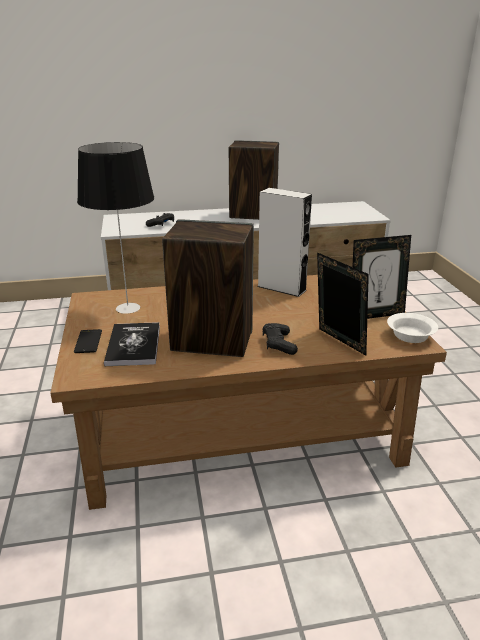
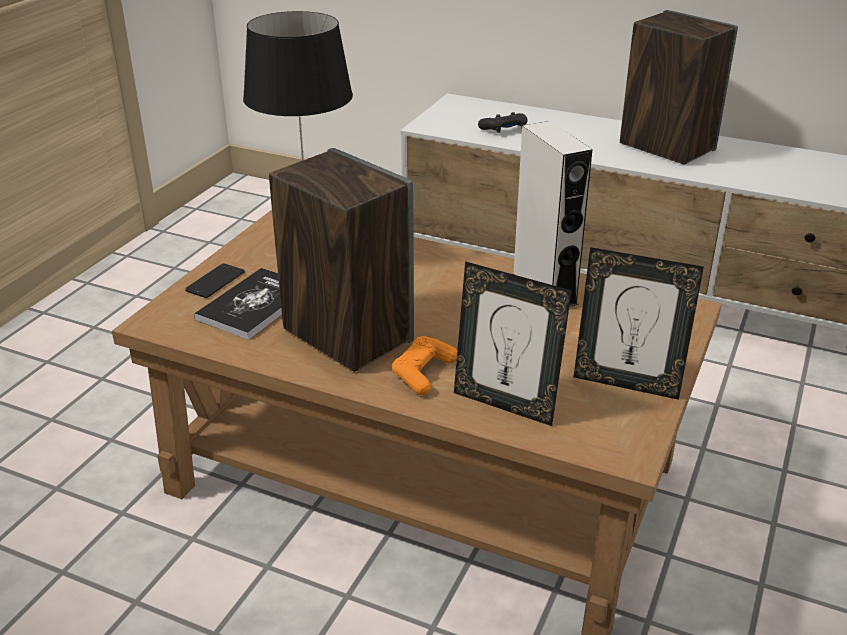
camera: 35 degrees right, 5 degrees up
(278, 344) = (423, 373): black game controller -> orange game controller
(337, 343) = (505, 404): picture frame -> picture frame turned 120 degrees clockwise
(409, 336) = (630, 437): white bowl -> none

